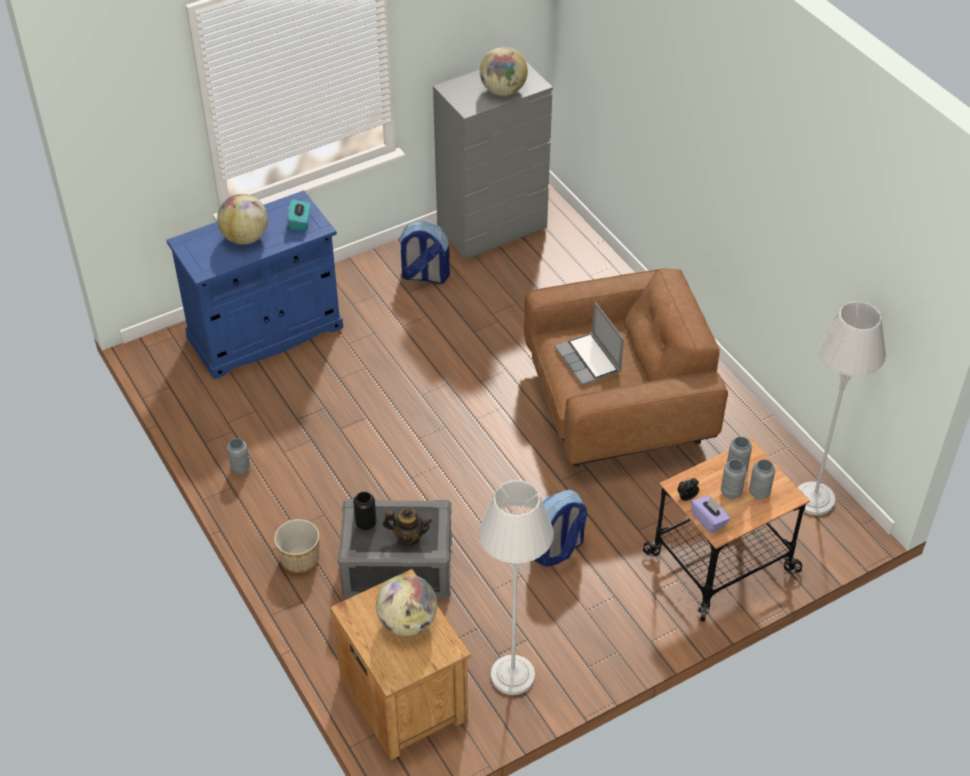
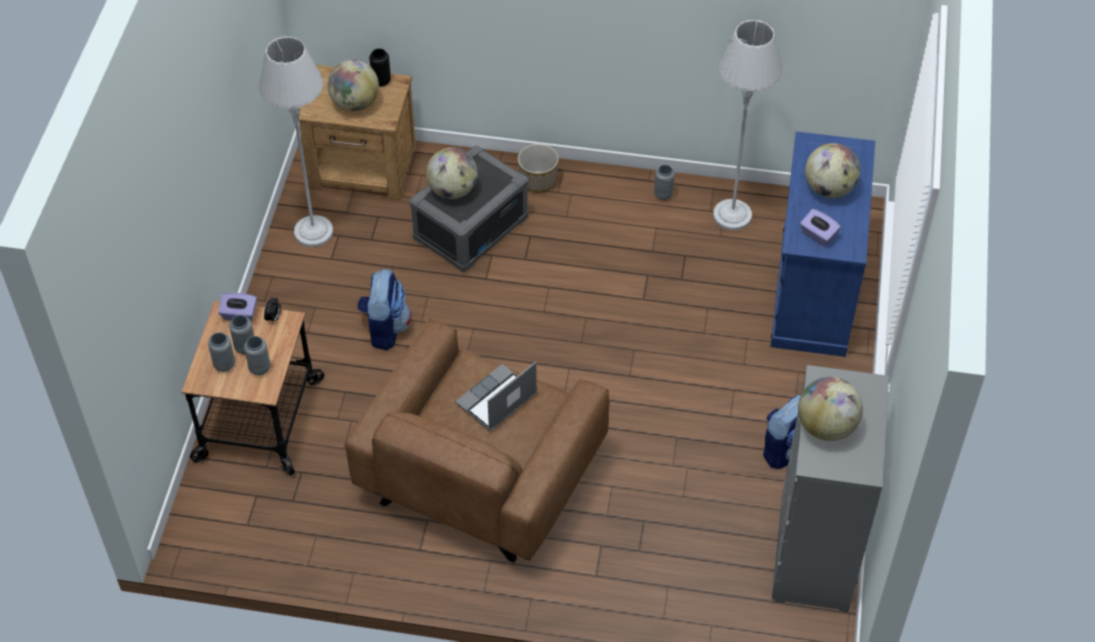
camera: 130 degrees right, 5 degrees up
(300, 222) = (818, 235): turquoise tissue box -> purple tissue box
(366, 524) = (491, 175): black vase -> black vase (381, 81)
(408, 537) = (453, 190): teapot -> globe
(589, 360) = (496, 400): laptop -> laptop turned 60 degrees counterclockwise
(814, 499) = (239, 535): grey floor lamp -> grey floor lamp (732, 216)

